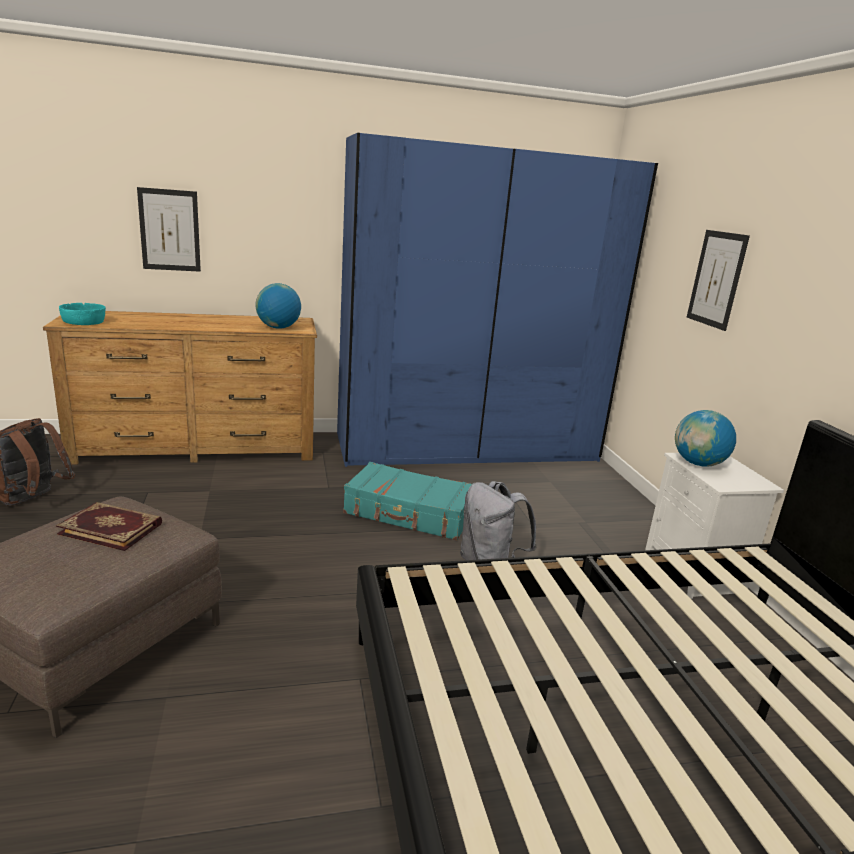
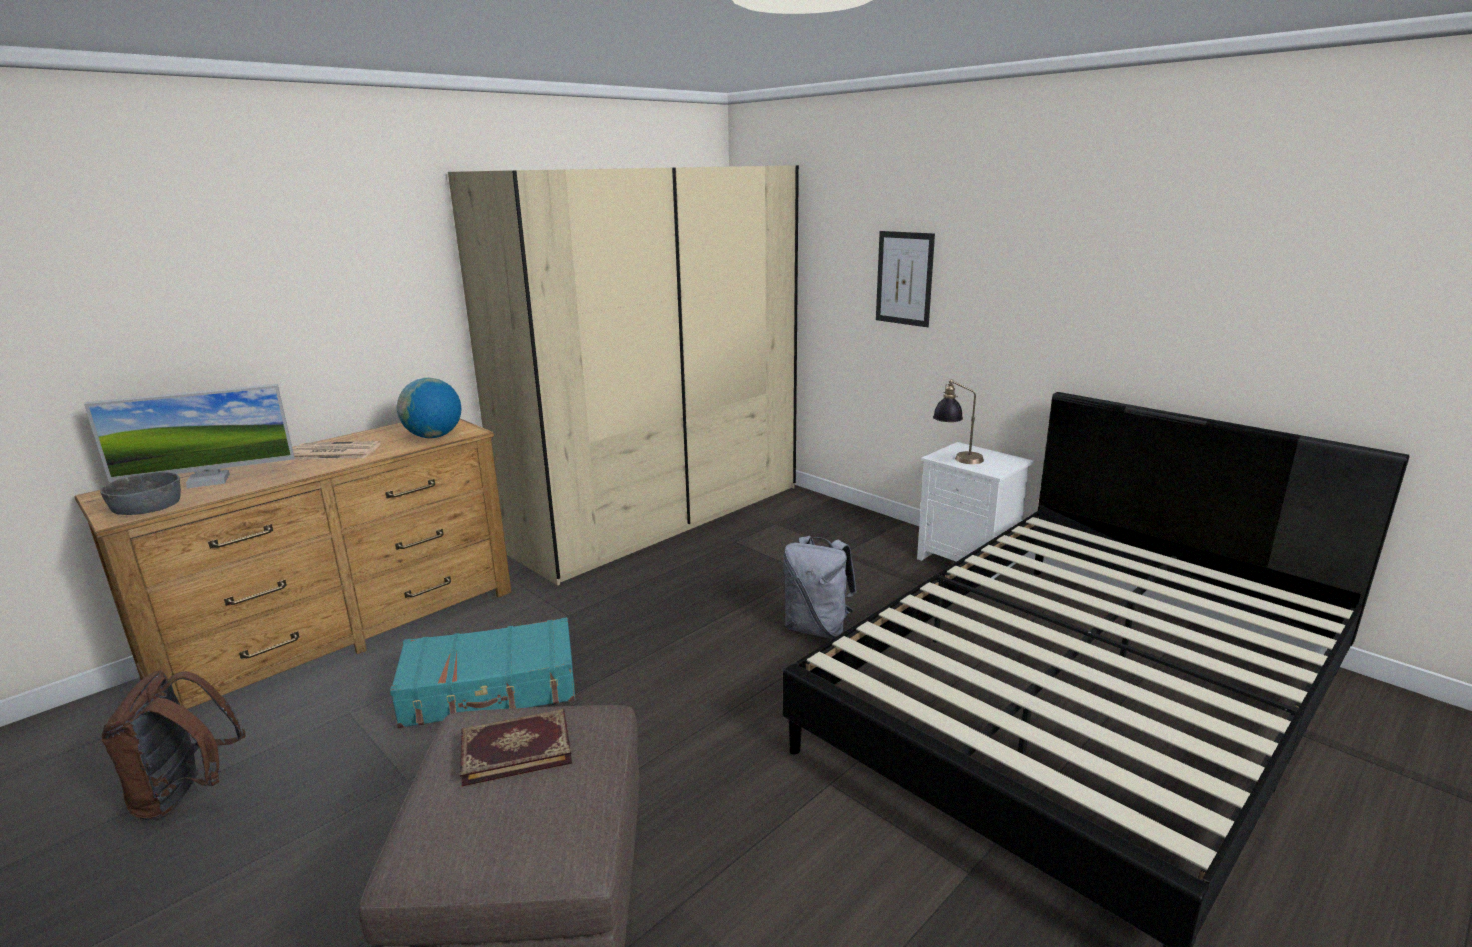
camera: 30 degrees left, 0 degrees up
(84, 321) = (148, 505): turquoise bowl -> grey bowl
(130, 318) = (208, 481): none -> monitor
(169, 230) = (223, 337): picture -> none
(212, 321) = (333, 452): none -> newspaper
(409, 513) = (686, 608): turquoise suitcase -> turquoise suitcase (491, 689)
(467, 447) = (659, 516): blue wardrobe -> beige wardrobe
(698, 464) = (956, 459): globe -> table lamp

